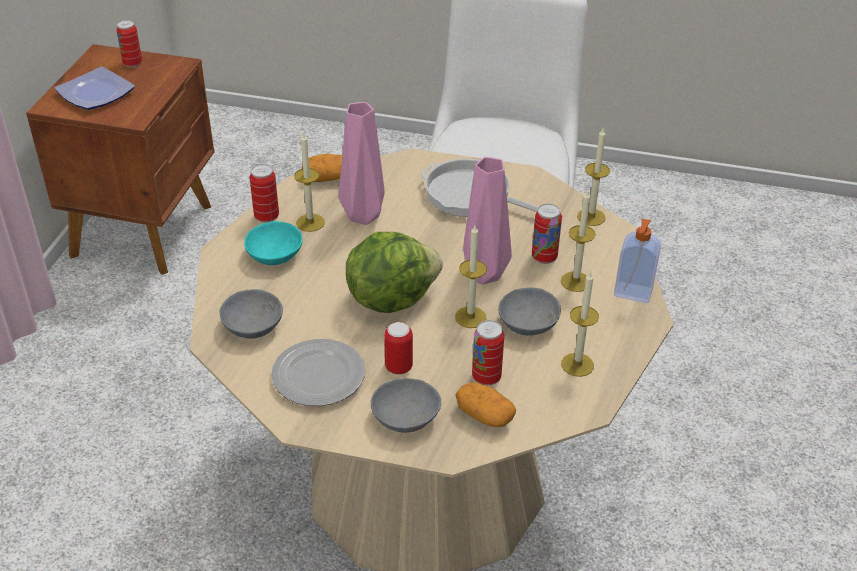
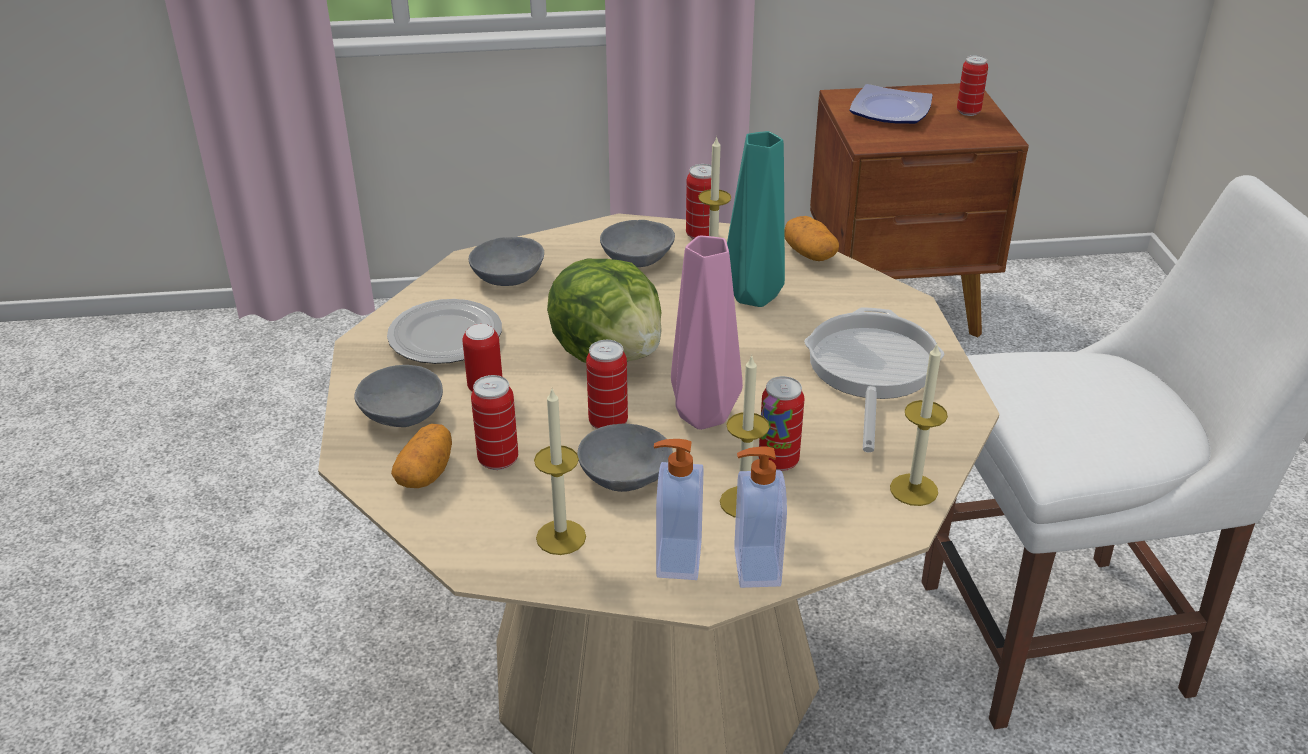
camera: 70 degrees right, 5 degrees down
(273, 253) = (638, 256): turquoise bowl -> grey bowl
(361, 216) = (753, 295): pink vase -> turquoise vase
(470, 317) = (608, 422): candle -> can
(615, 321) = (676, 559): none -> soap dispenser

